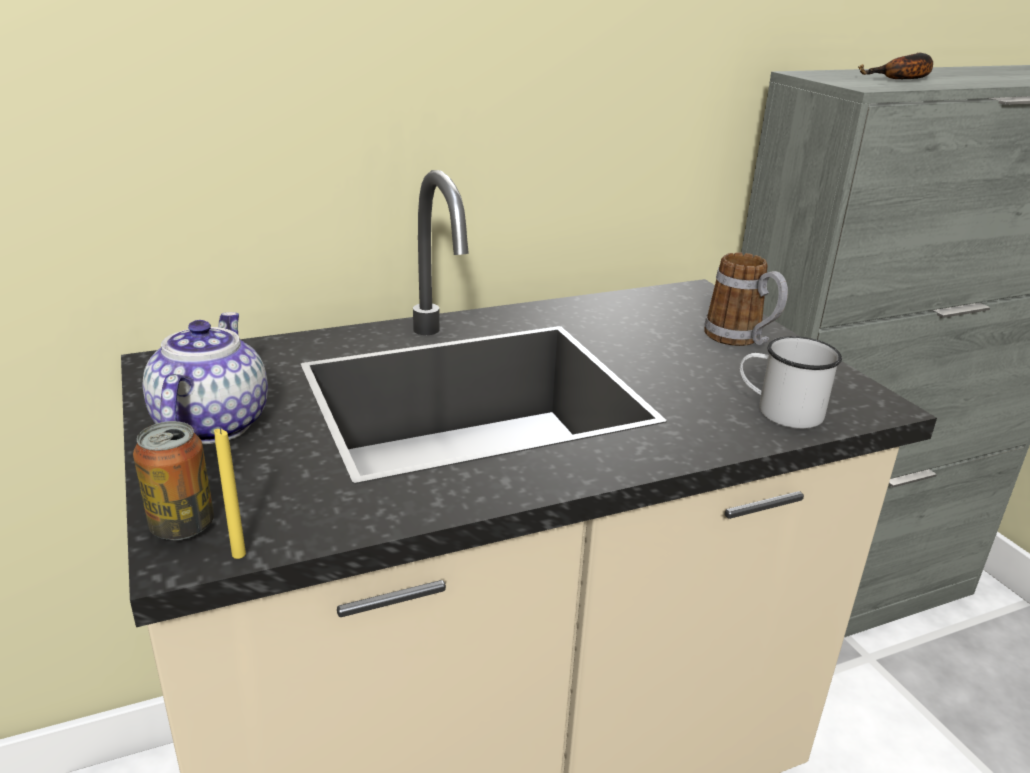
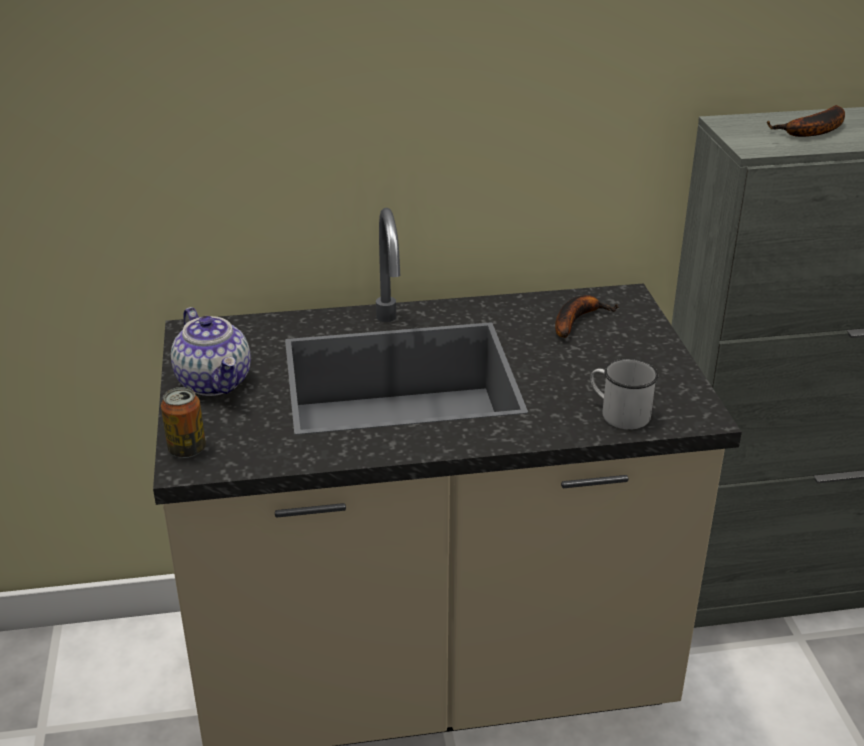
camera: 15 degrees right, 5 degrees up
(211, 424) = (215, 382): teapot -> teapot turned 135 degrees clockwise
(239, 554) = (215, 470): yellow candle -> none
(658, 317) = (577, 320): none -> banana
(741, 339) = (632, 348): mug -> none

